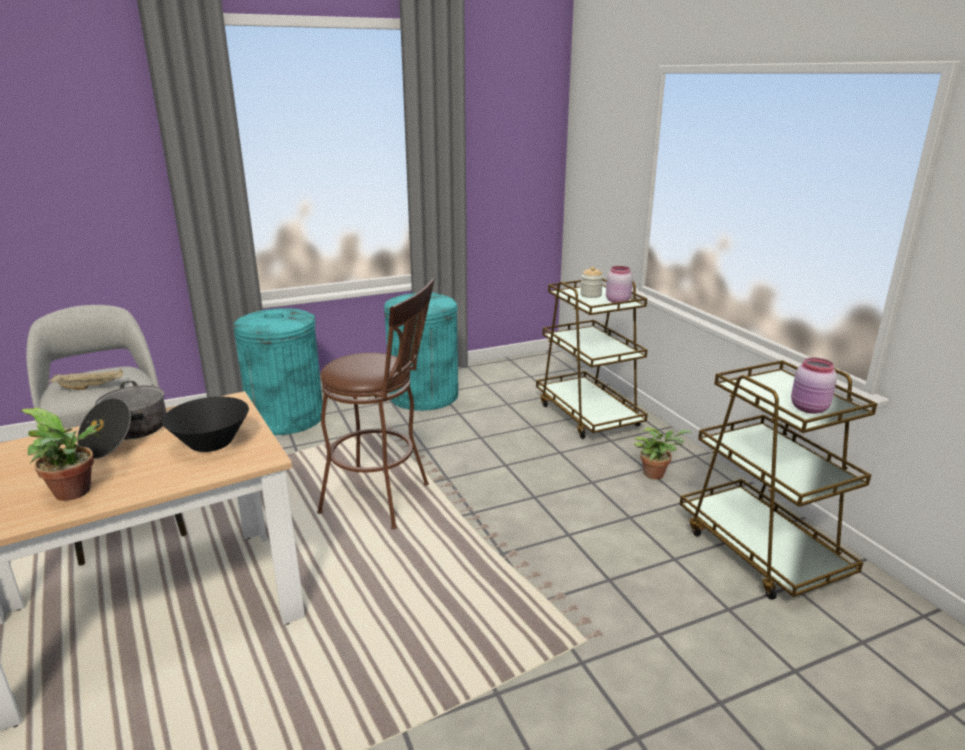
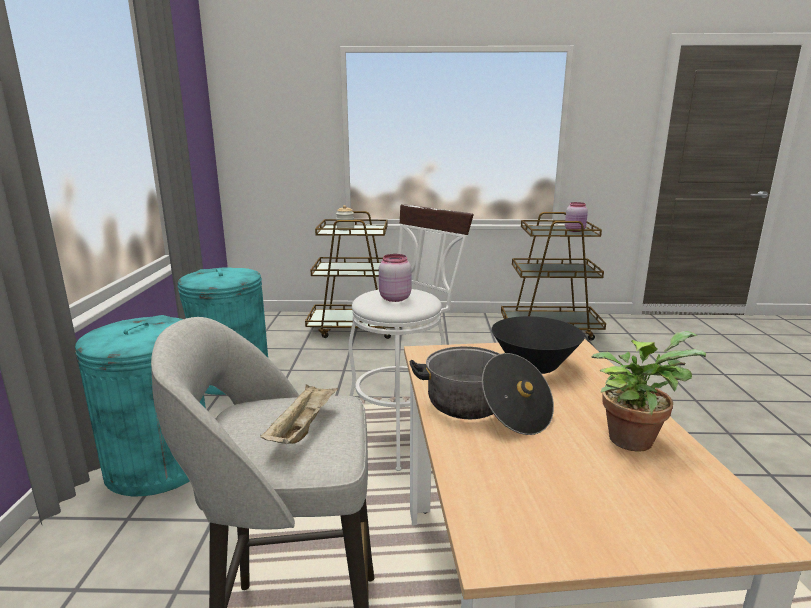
camera: 65 degrees left, 5 degrees down
(384, 499) = (404, 431): brown stool -> white stool
(617, 301) = (368, 227): pink jar -> pink jar (394, 298)
(656, 473) = (454, 331): potted plant -> none

